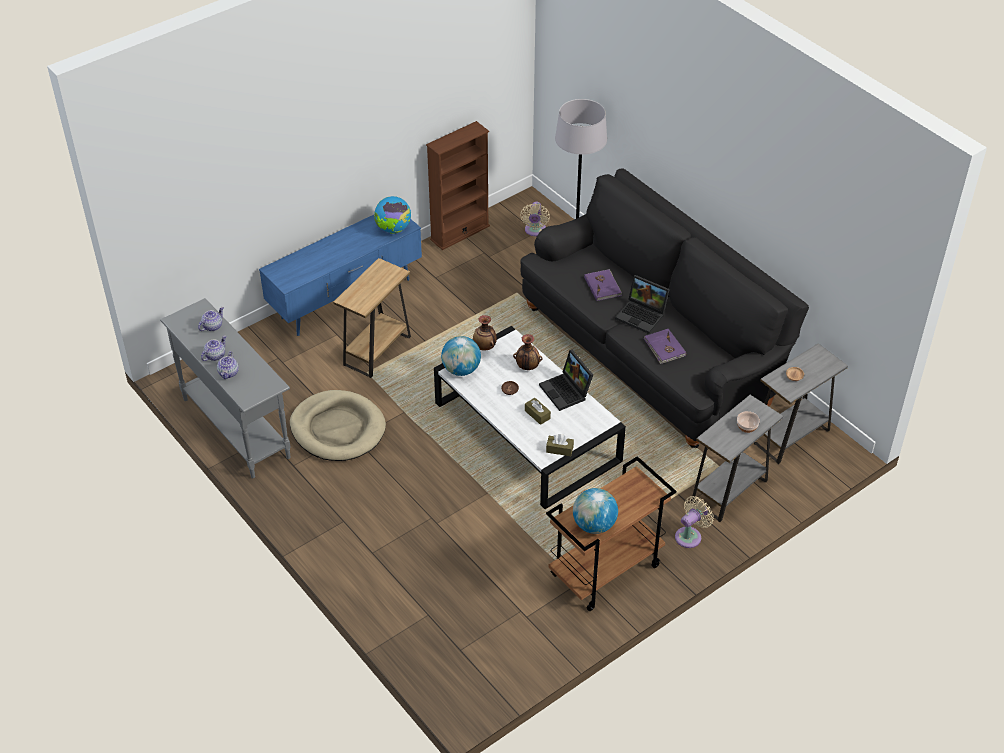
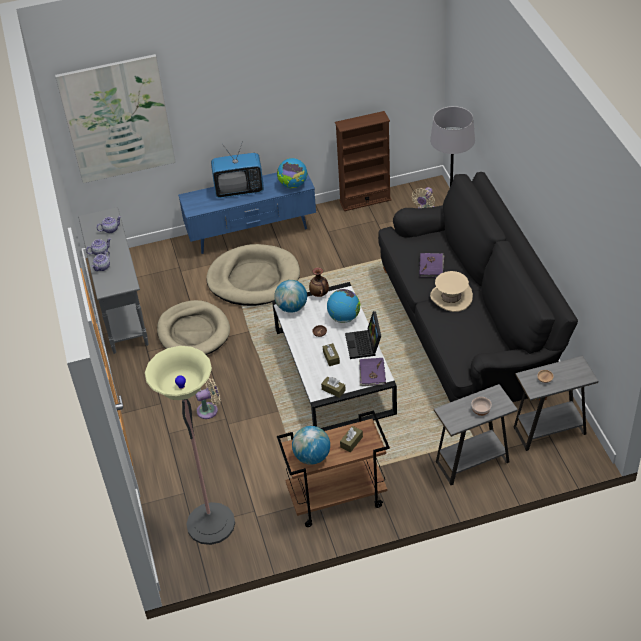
camera: 25 degrees right, 0 degrees up
(191, 188) = (117, 119): none -> picture
(331, 248) = (239, 190): none -> television
(377, 351) = (254, 279): brown side table -> beige dog bed
(478, 640) = (211, 524): none -> floor lamp
(527, 367) = (344, 317): vase -> globe
(628, 497) = (351, 442): none -> brown tissue box
(642, 315) = (451, 297): laptop -> beige hat
(664, 348) = (454, 328): purple book -> purple book (371, 373)
(690, 536) = (420, 490): beige fan -> beige fan (209, 410)

